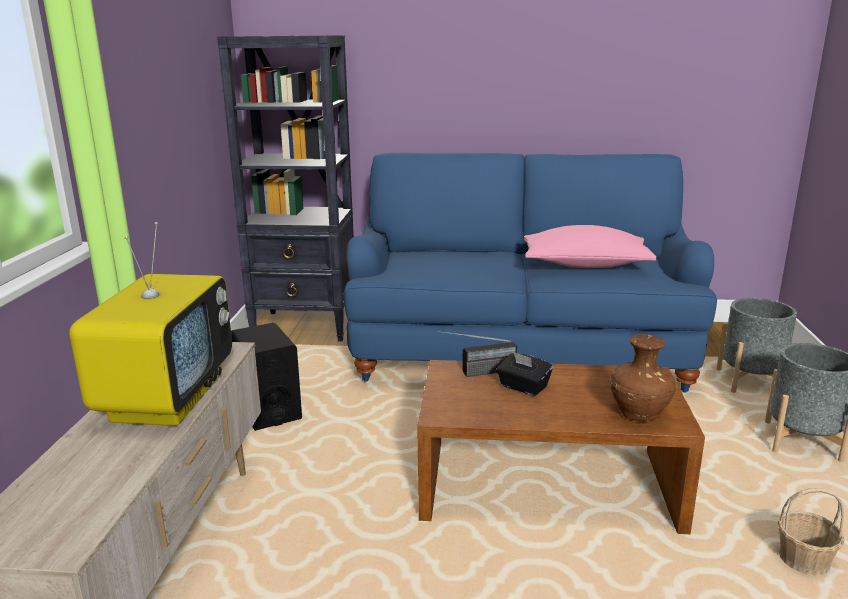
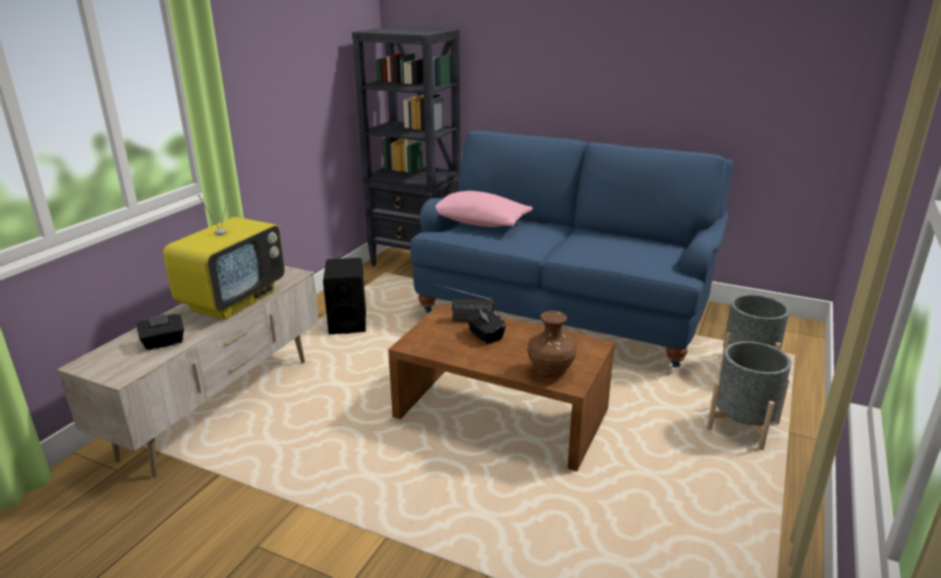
camera: 20 degrees right, 5 degrees up
(102, 478) = (163, 343): none -> black tissue box
(585, 265) = (608, 245): pink pillow -> pink pillow (478, 223)
(804, 560) = (650, 510): basket -> none

